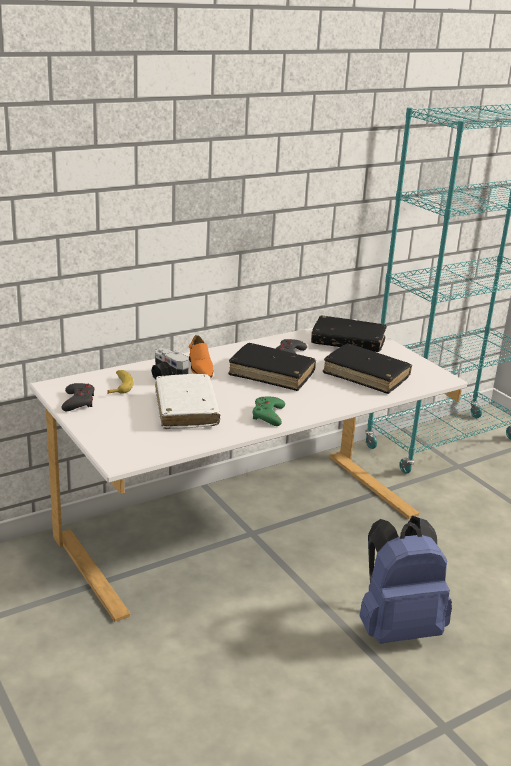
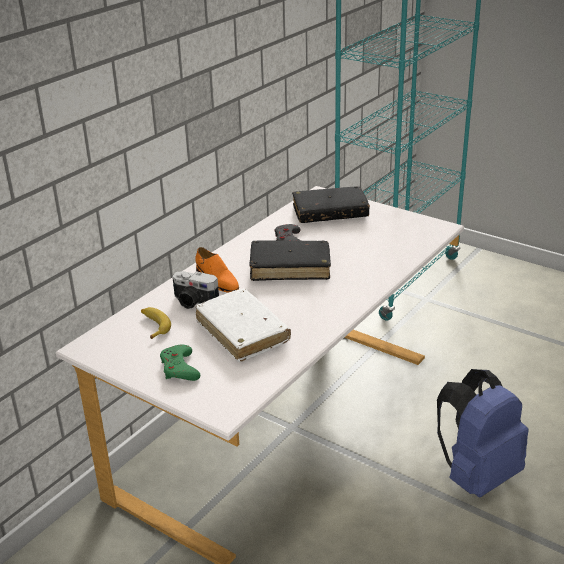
camera: 20 degrees left, 5 degrees up
(78, 401) = (126, 357): grey game controller -> none
(268, 415) = (323, 314): green game controller -> green game controller (179, 368)
(366, 376) = (375, 244): black book -> none

